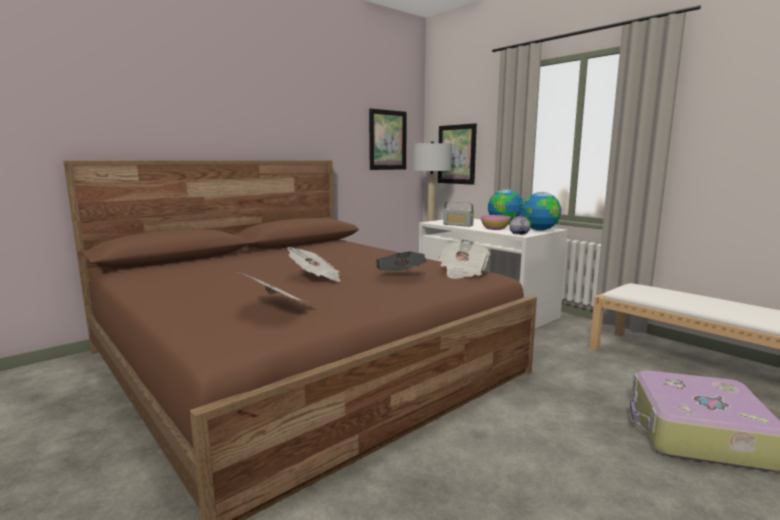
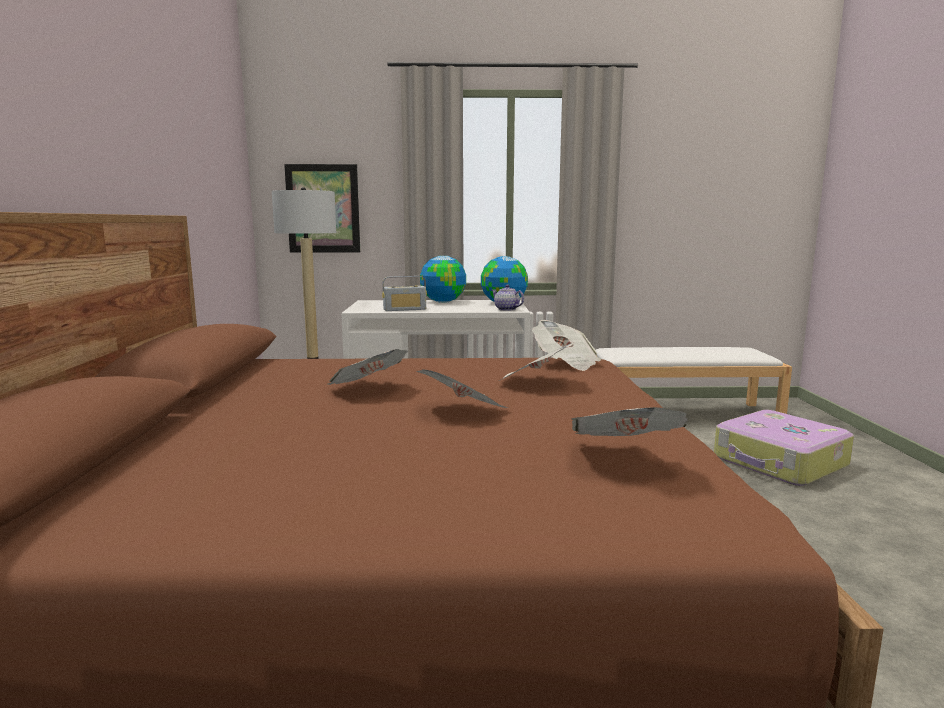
camera: 50 degrees left, 0 degrees up
(326, 260) = (368, 389): none -> newspaper
(387, 140) = (223, 182): picture -> none
(495, 229) = (461, 308): pink bowl -> none

